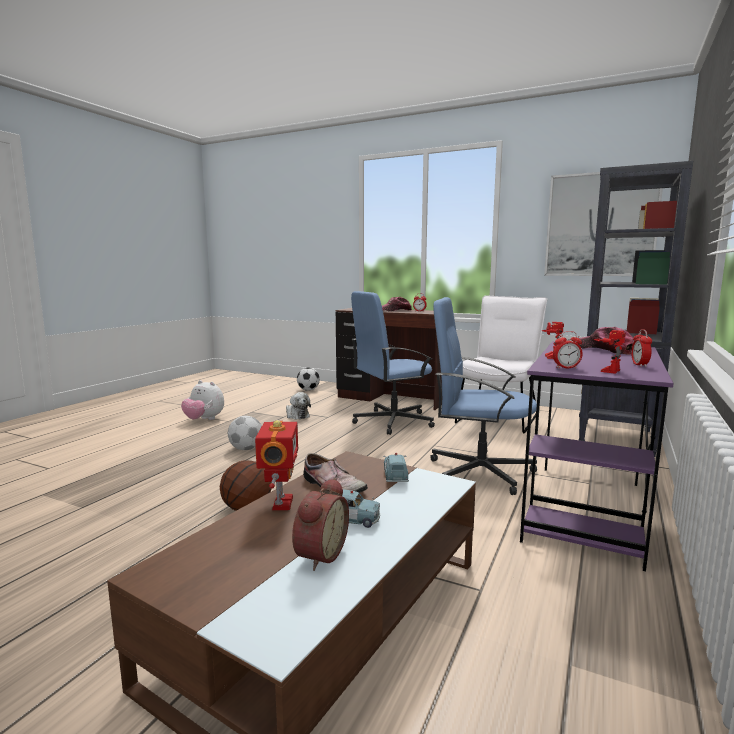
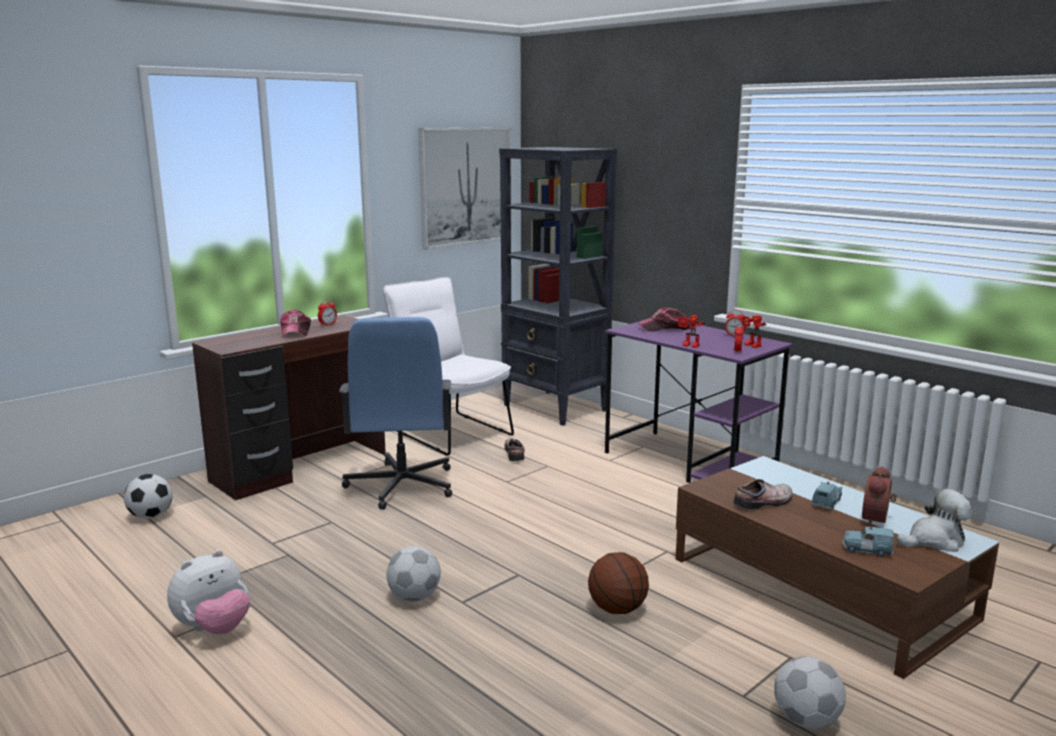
camera: 70 degrees left, 5 degrees up
(64, 615) = (807, 721): none -> football
(280, 503) = (795, 525): toy robot -> none
(297, 415) = (294, 543): plush toy -> plush toy (934, 541)
(318, 554) = (877, 519): alarm clock -> alarm clock turned 105 degrees counterclockwise
(395, 476) = (748, 478): blue toy car -> blue toy car (866, 550)
(478, 471) = (593, 478): blue office chair -> none
(490, 440) = (516, 453): none -> shoe

